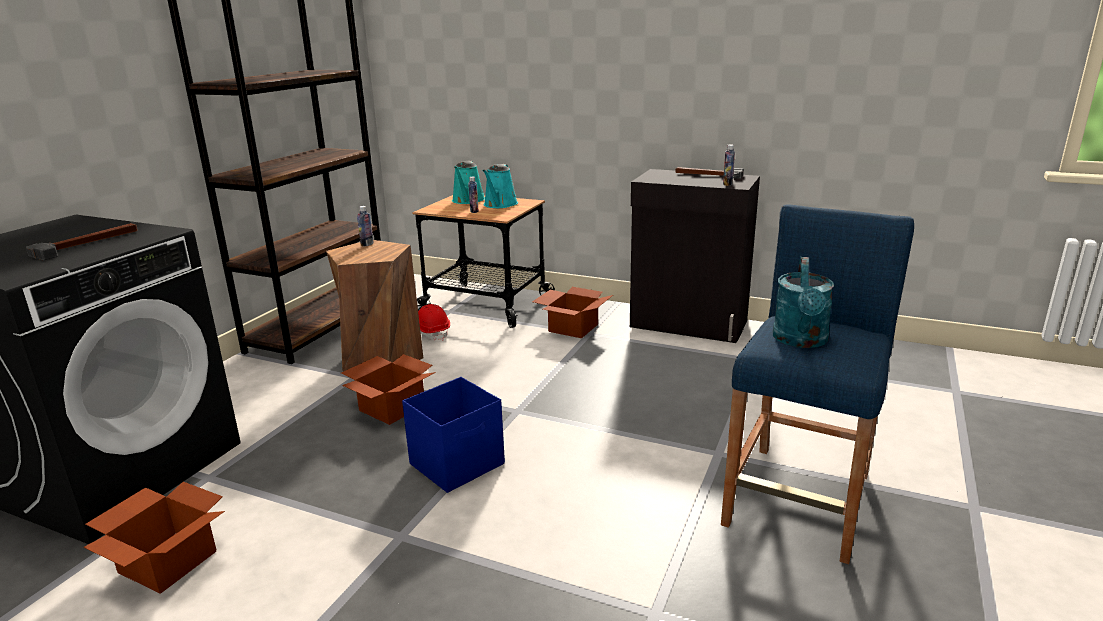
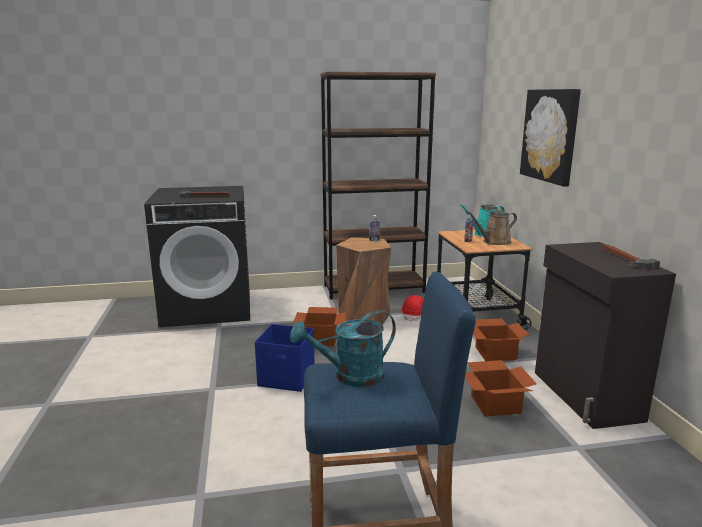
camera: 55 degrees right, 5 degrees down
(168, 560) = (158, 345): cardboard box -> cardboard box (496, 403)
(499, 205) = (494, 242): turquoise watering can -> brown watering can
(535, 62) = (550, 135): none -> picture
(727, 184) = (611, 269): bottle -> none

